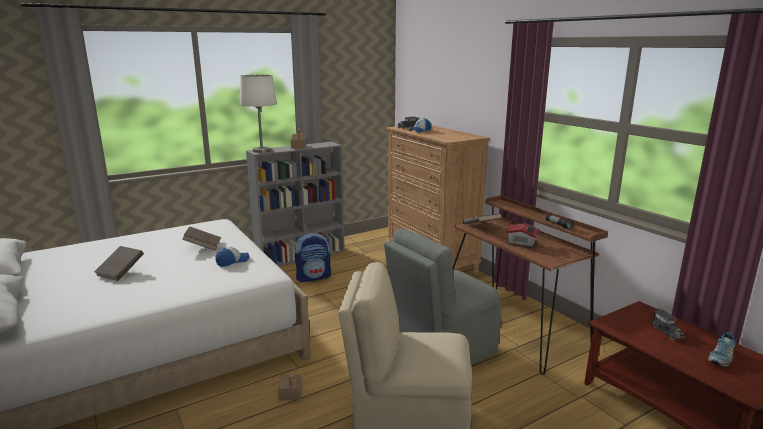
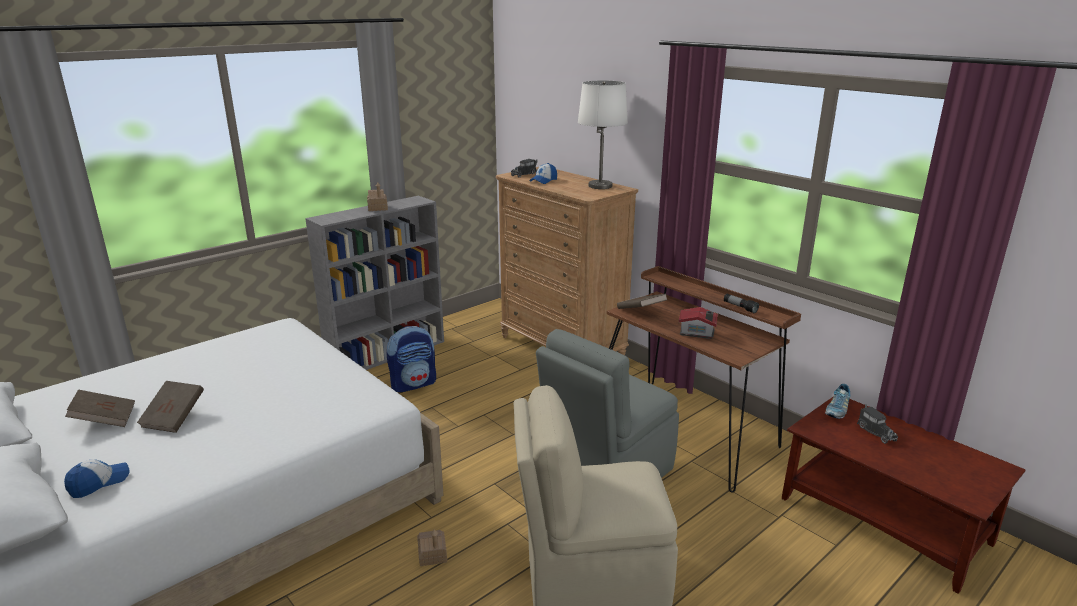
camera: 10 degrees left, 5 degrees up
(203, 246) = (276, 366): brown book -> brown book (105, 420)
(232, 261) = (327, 387): cap -> cap (99, 483)
(262, 151) = (329, 218): white table lamp -> white table lamp (600, 186)
(720, 358) = (939, 460): shoe -> shoe (837, 410)

